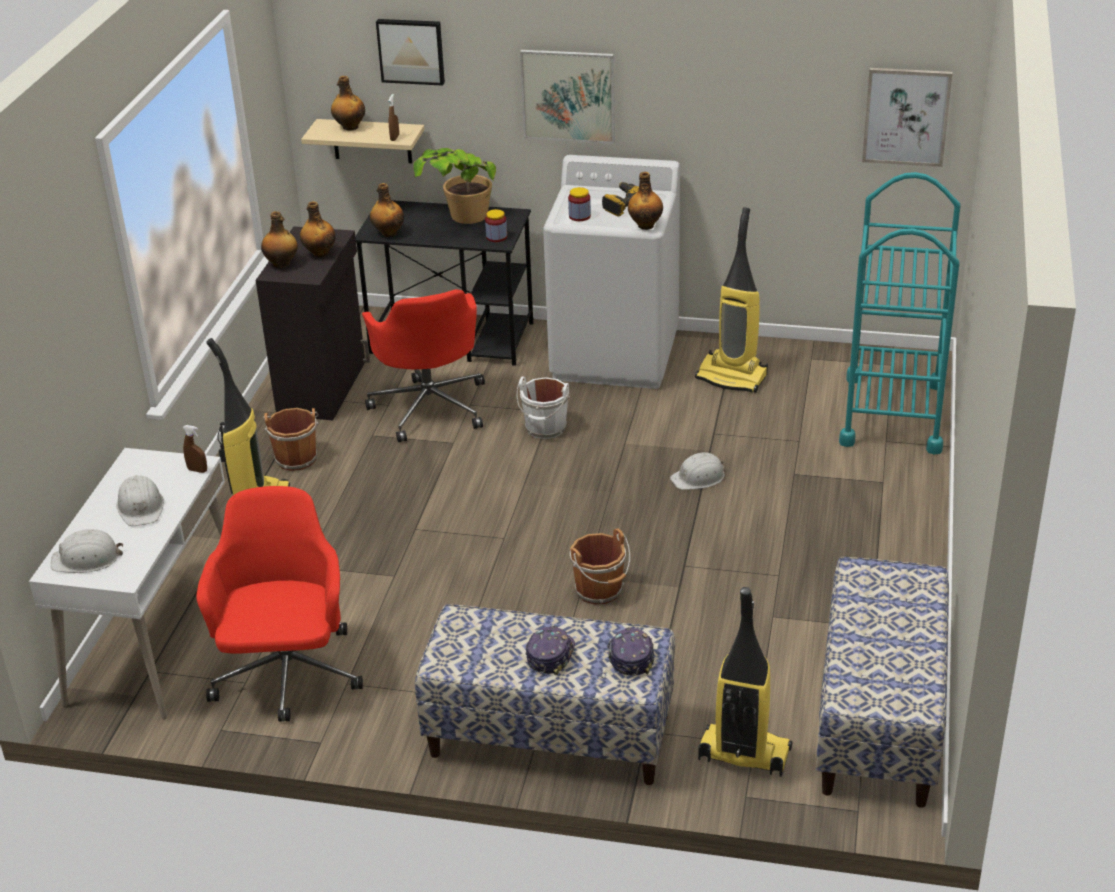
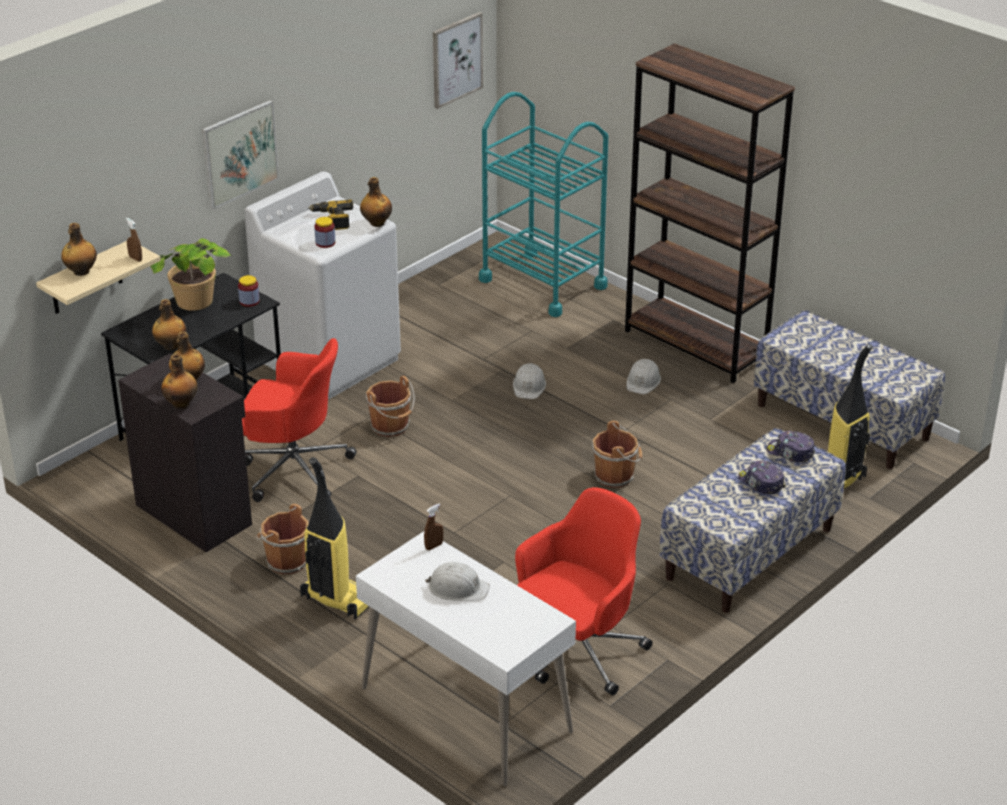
camera: 60 degrees left, 0 degrees up
(87, 559) = (505, 634): white hard hat -> white hard hat (643, 381)
(288, 676) = (577, 653): red office chair -> red office chair turned 105 degrees clockwise
(411, 50) = (115, 173): picture -> none
(545, 429) = (391, 427): white bucket -> brown bucket
(733, 377) = (422, 323): vacuum cleaner -> none
(903, 554) = (696, 345): none -> brown bookcase

